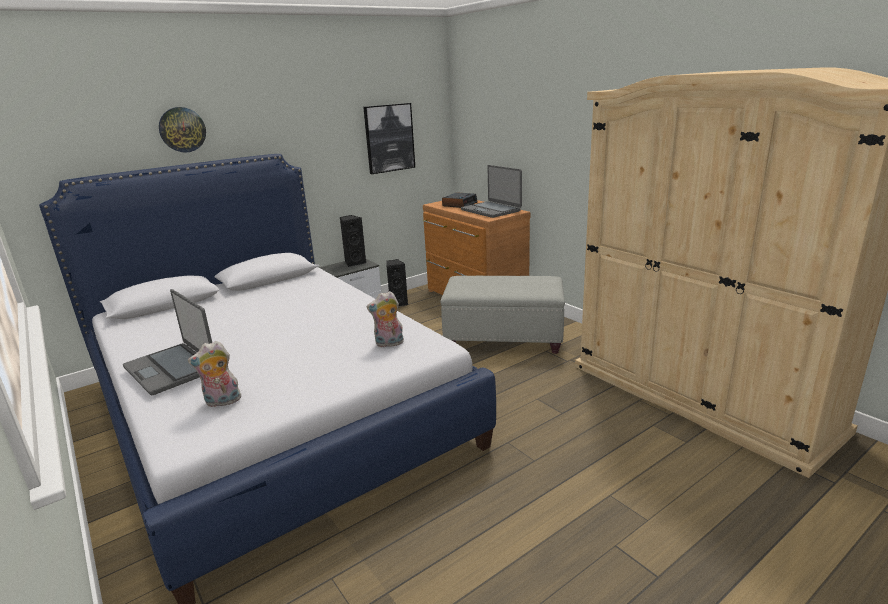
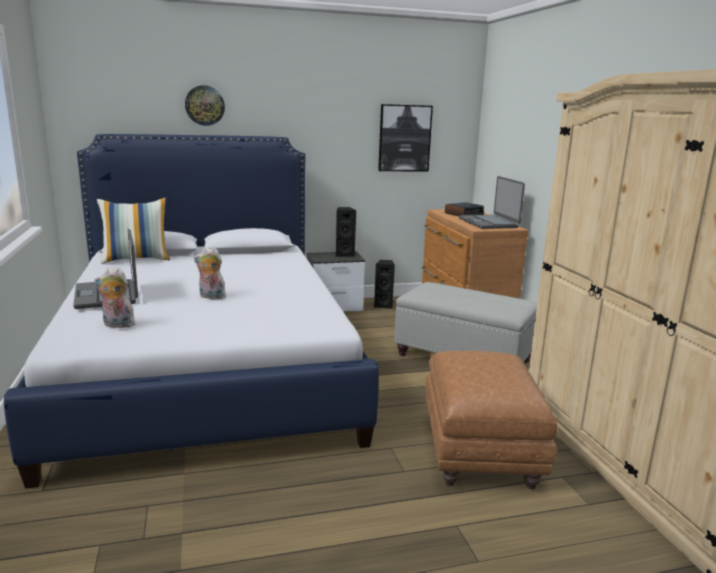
camera: 20 degrees right, 5 degrees down
(155, 316) = (136, 259): none -> pillow
(389, 344) = (292, 315): plush toy -> plush toy (211, 297)
(580, 423) = (480, 452): none -> brown ottoman

